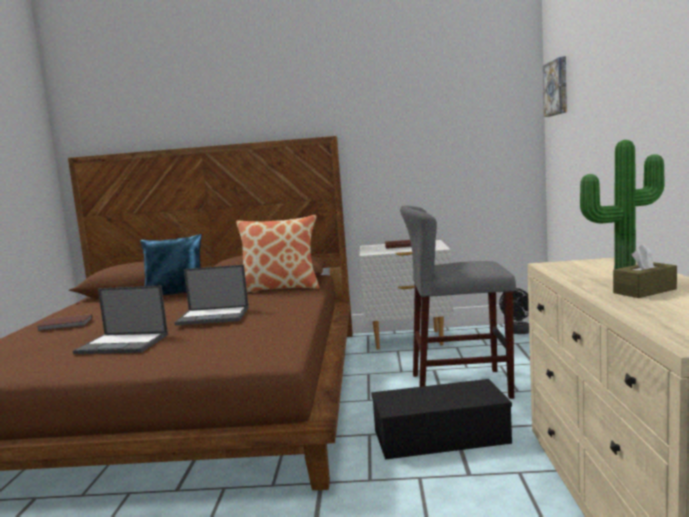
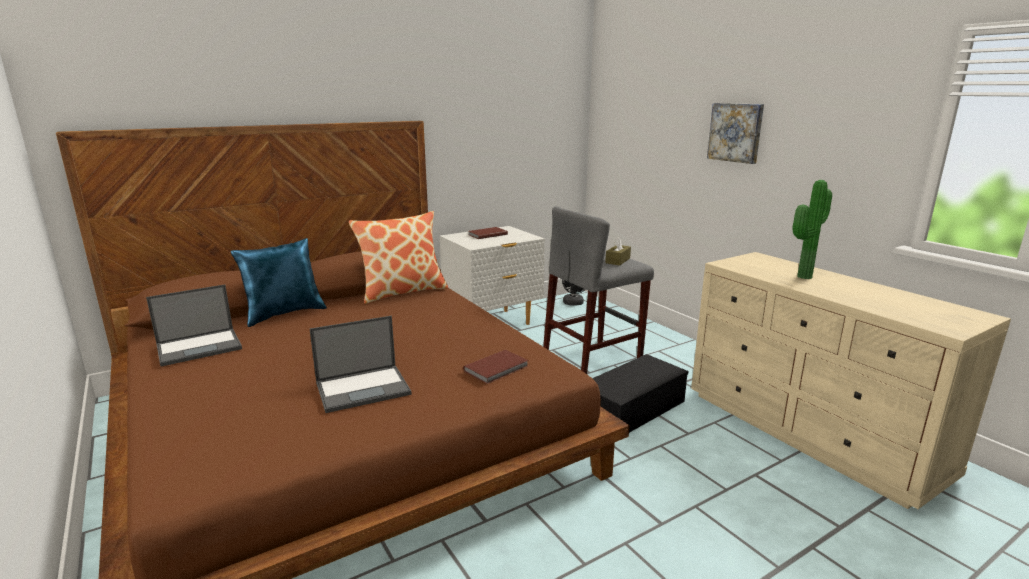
camera: 35 degrees left, 10 degrees up
(66, 325) = (216, 376): brown book -> brown book (497, 368)
(214, 316) = (404, 336): laptop -> laptop (200, 347)
(557, 87) = (618, 92): picture -> picture (736, 132)
(644, 291) = (838, 287): brown tissue box -> brown tissue box (617, 260)

